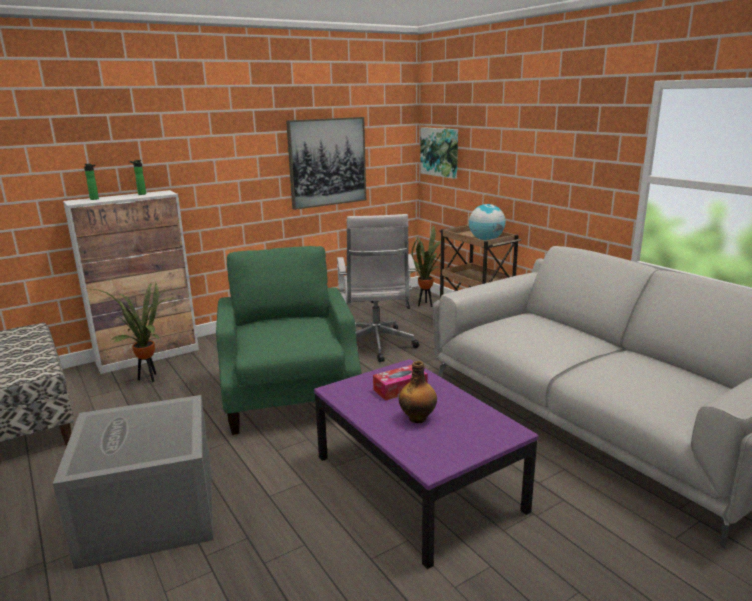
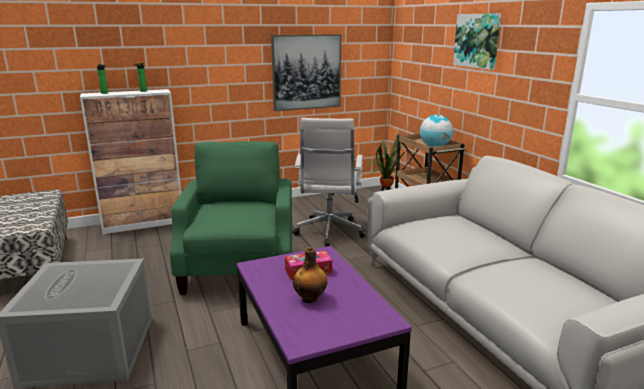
camera: 10 degrees right, 0 degrees up
(148, 378) = (135, 241): potted plant -> none
(440, 152) = (407, 67): picture -> picture (477, 40)

